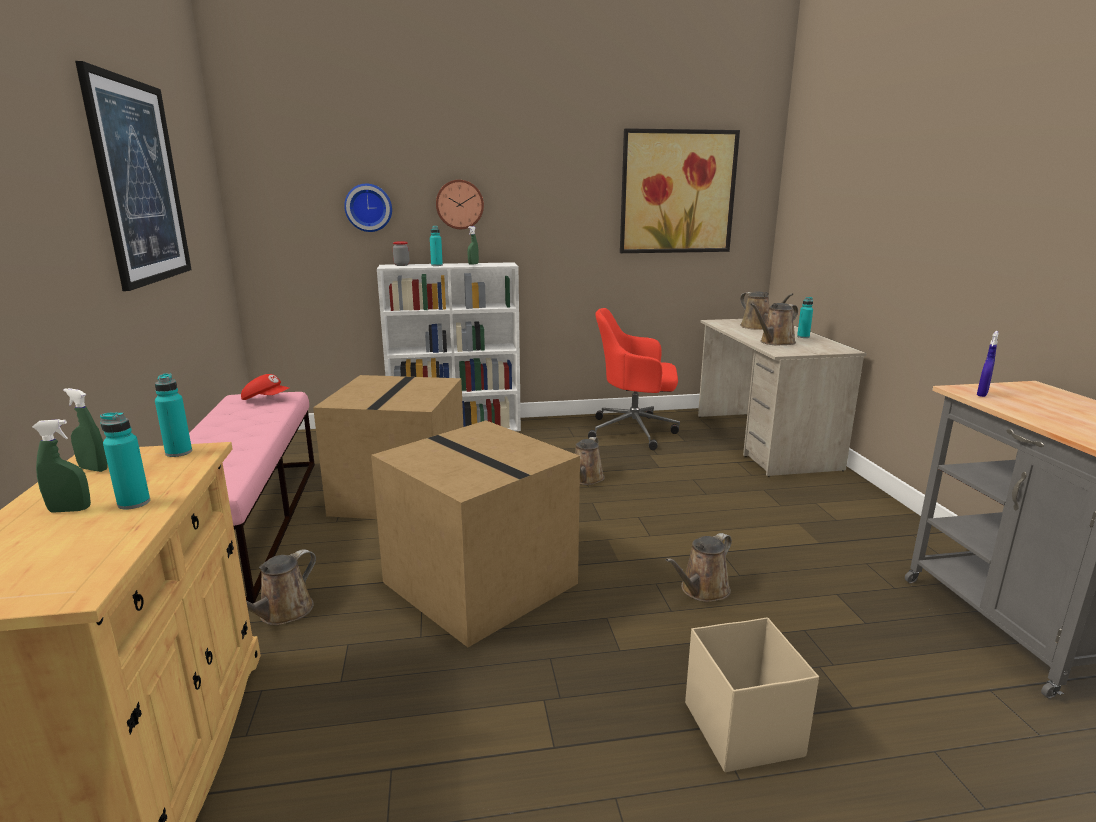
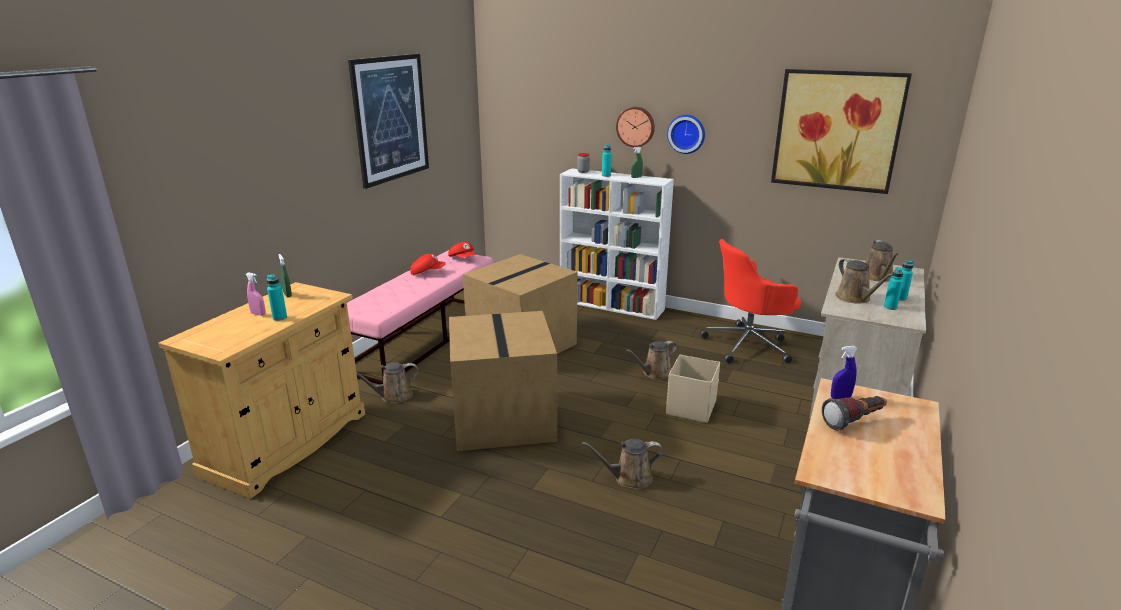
camera: 35 degrees right, 5 degrees up
(70, 510) = (258, 314): green spray bottle -> pink spray bottle
(179, 452) = (325, 294): turquoise bottle -> turquoise bottle (890, 307)
(232, 423) = (427, 272): none -> red cap
(368, 207) = (569, 124): wall clock -> wall clock (687, 133)
(635, 431) = (748, 345): red office chair -> red office chair turned 60 degrees counterclockwise
(742, 728) = (543, 558): beige storage box -> beige storage box (691, 407)
(775, 342) = (855, 298): brown watering can -> brown watering can turned 105 degrees counterclockwise
(1036, 407) = (854, 421): none -> flashlight

